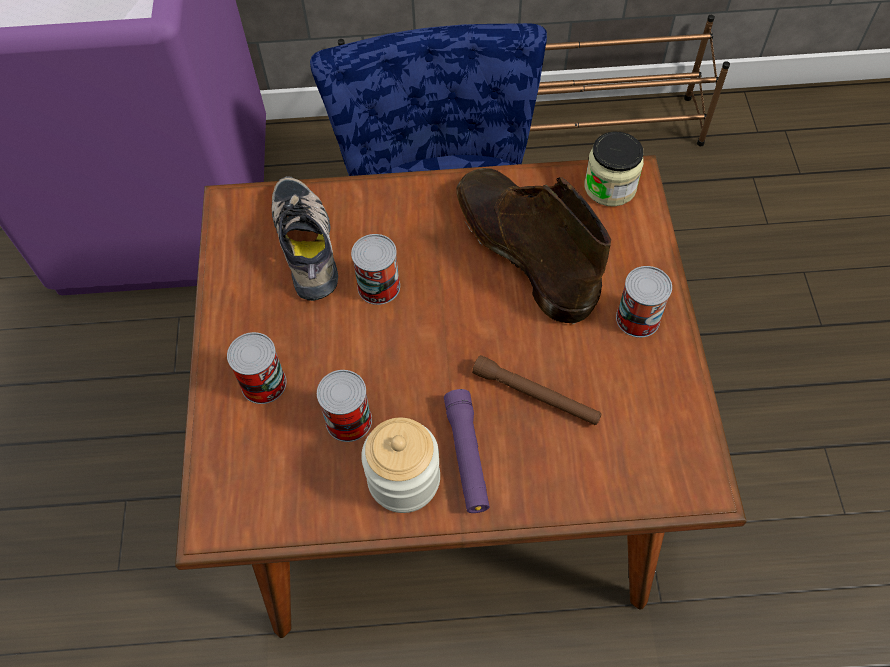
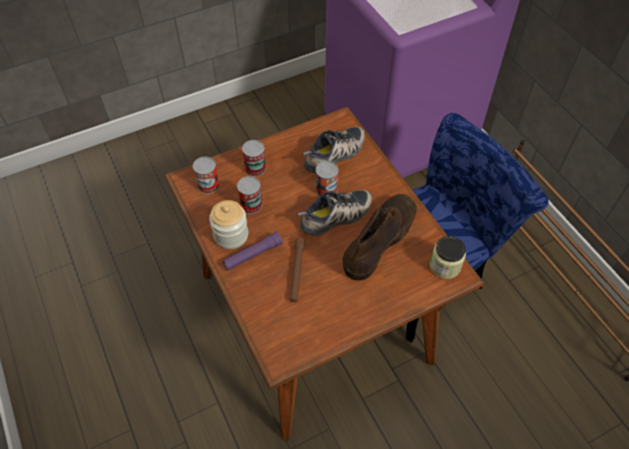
camera: 65 degrees right, 5 degrees down
(447, 294) = (336, 217): none -> shoe
(638, 318) = (365, 303): can -> can (208, 185)

